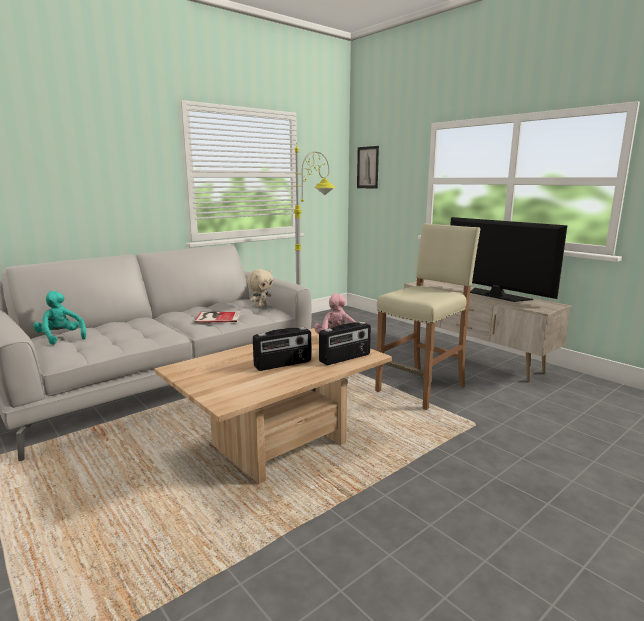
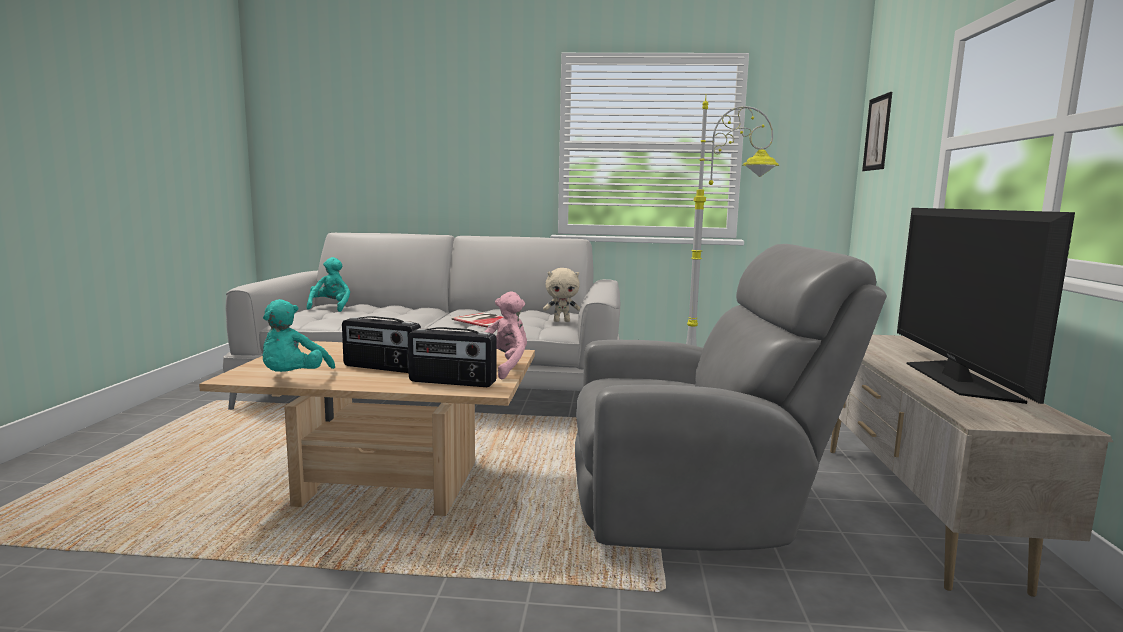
camera: 45 degrees right, 5 degrees down
(263, 389) = (293, 378): none -> turquoise plush toy
(422, 388) = (695, 509): beige stool -> grey armchair

